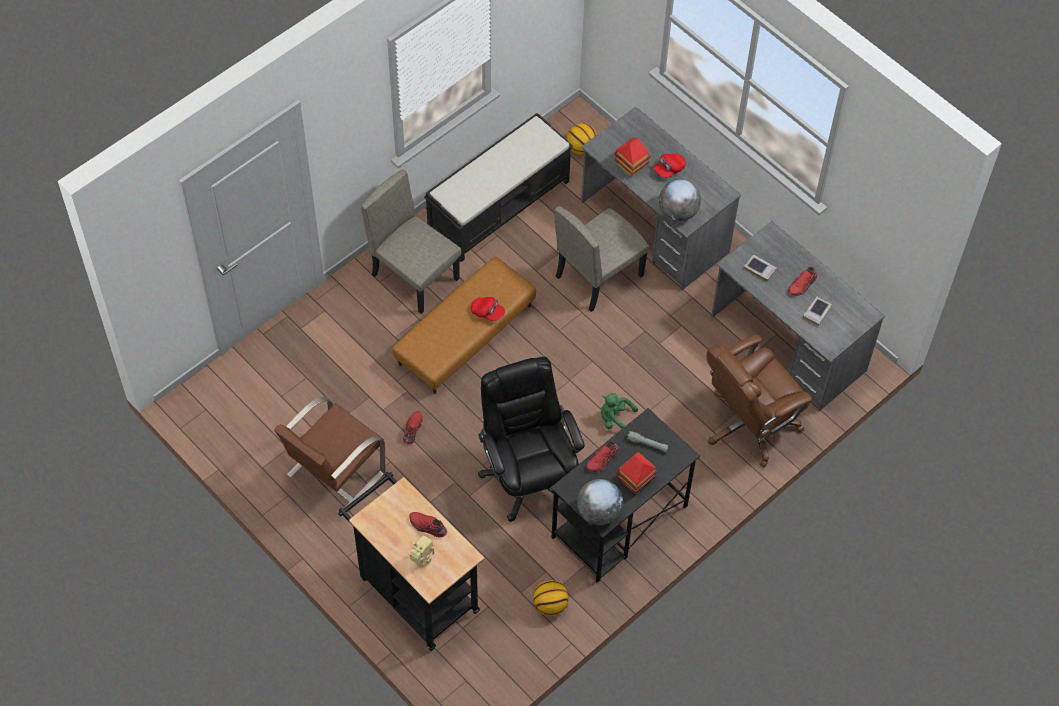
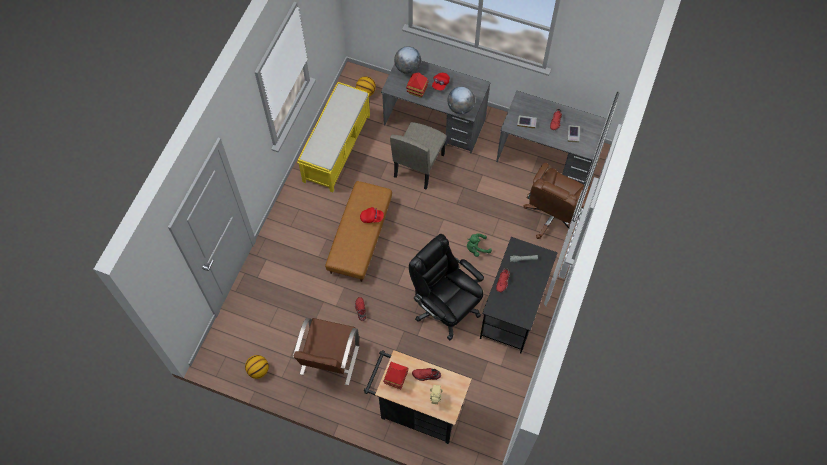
camera: 25 degrees left, 5 degrees up
(415, 276) = (310, 213): beige chair -> none
(499, 205) = (337, 147): black bench -> yellow bench
(550, 605) = (502, 380): basketball -> basketball (258, 370)
(599, 512) = (519, 315): globe -> globe (407, 68)
(635, 481) = (529, 285): toy house -> toy house (396, 379)

